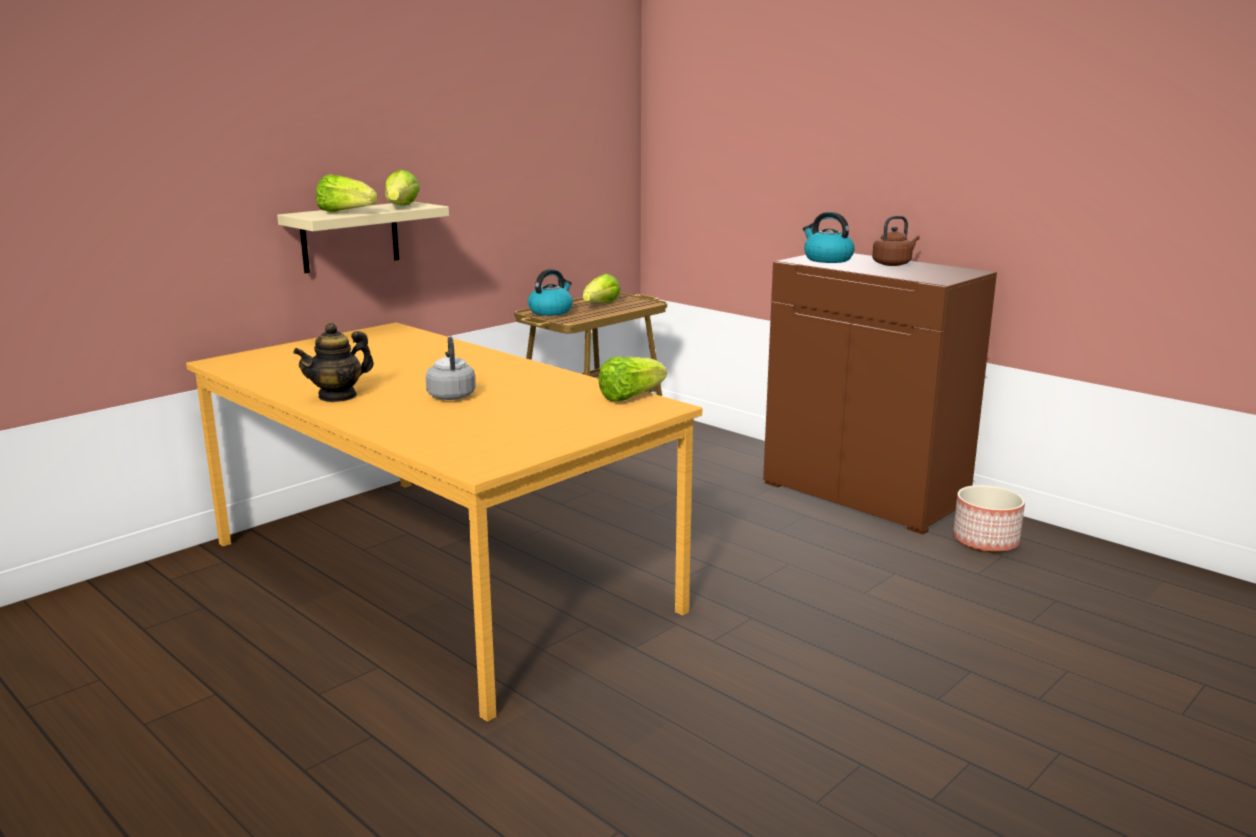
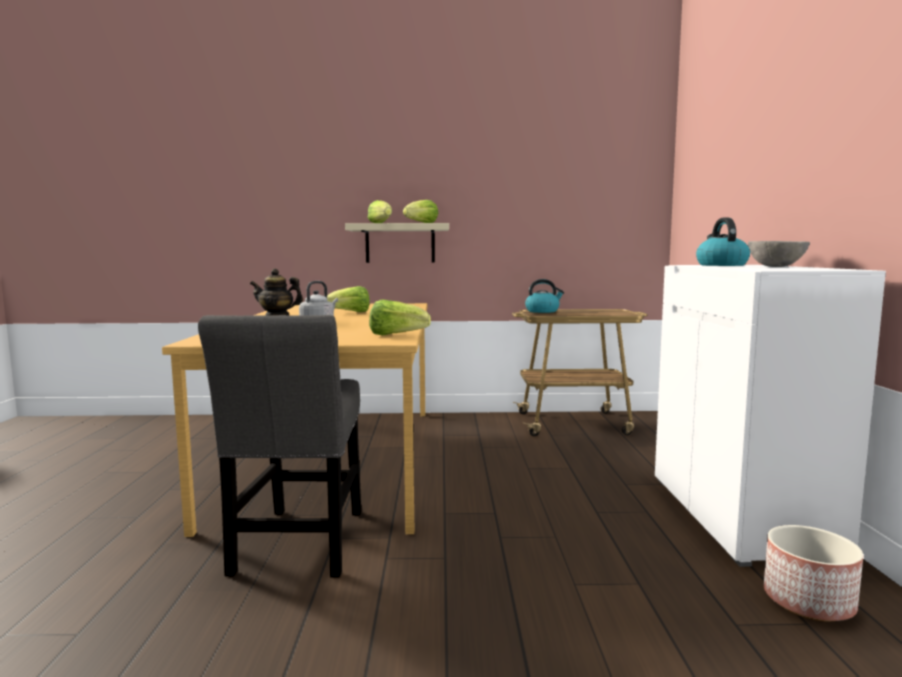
camera: 45 degrees right, 10 degrees down
(601, 305) = (591, 312): lettuce -> lettuce (350, 312)
(620, 669) = (299, 545): none -> grey chair
(865, 494) = (742, 516): brown cabinet -> white cabinet
(893, 264) = (777, 267): brown kettle -> grey bowl

